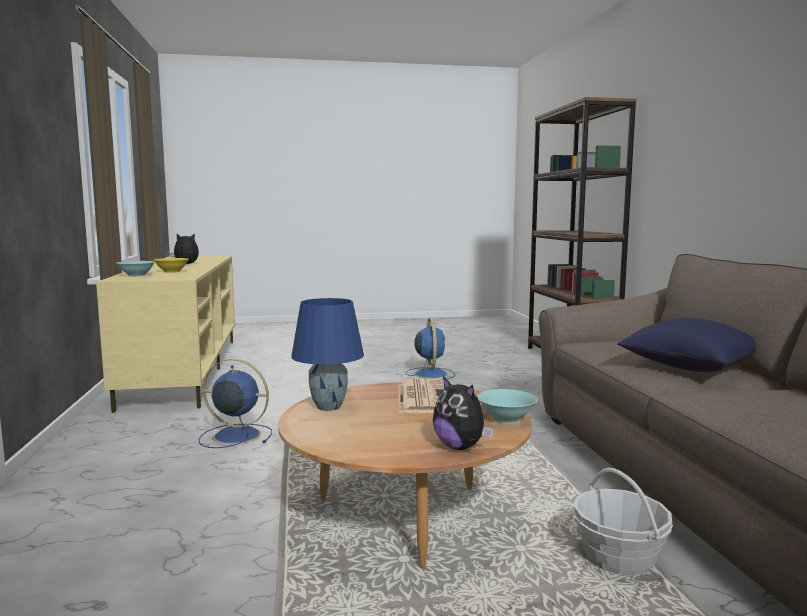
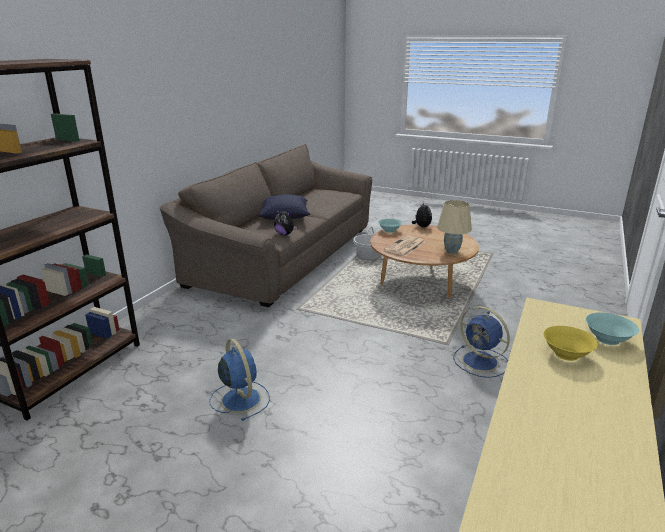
camera: 145 degrees left, 15 degrees up
(186, 264) = (560, 443): plush toy -> plush toy (285, 234)
(328, 407) = (452, 251): blue table lamp -> beige table lamp
(430, 374) = (240, 398): blue fan -> blue fan turned 120 degrees clockwise

